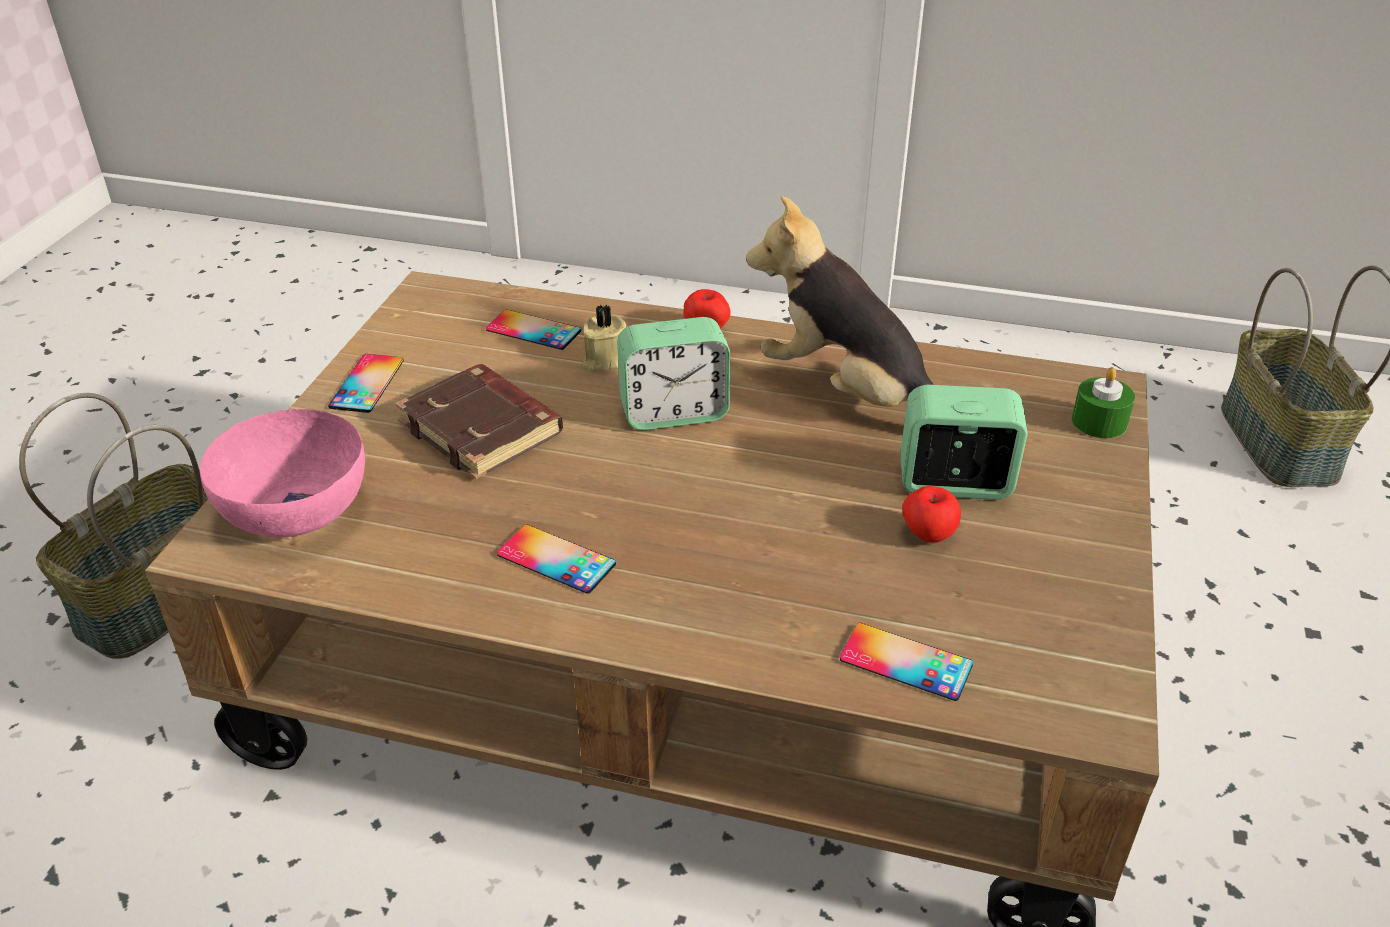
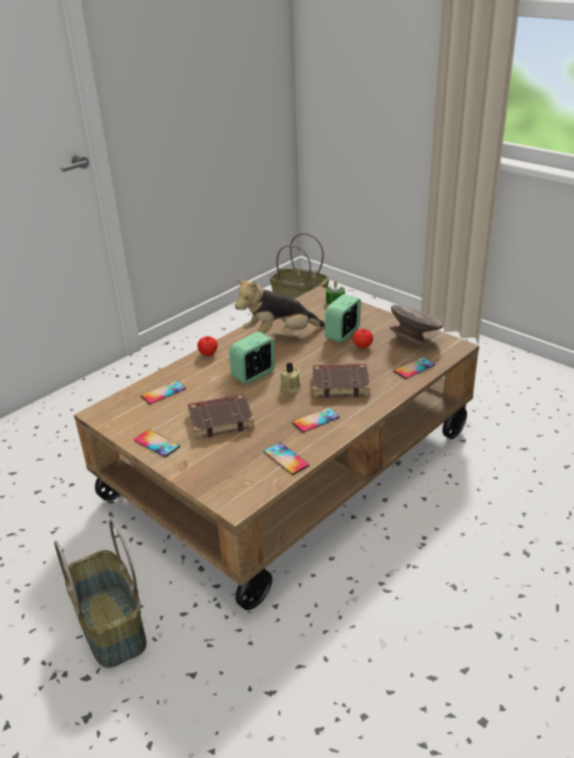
camera: 60 degrees left, 5 degrees down
(293, 510) = (230, 478): pink bowl -> none
(389, 562) = (286, 458): none -> phone
(603, 360) = (203, 381): beige candle -> beige candle (290, 387)
(674, 412) = (254, 374): alarm clock -> alarm clock turned 150 degrees counterclockwise
(729, 551) = (341, 384): none -> brown book
(1052, 619) = (414, 339): none -> grey bowl

